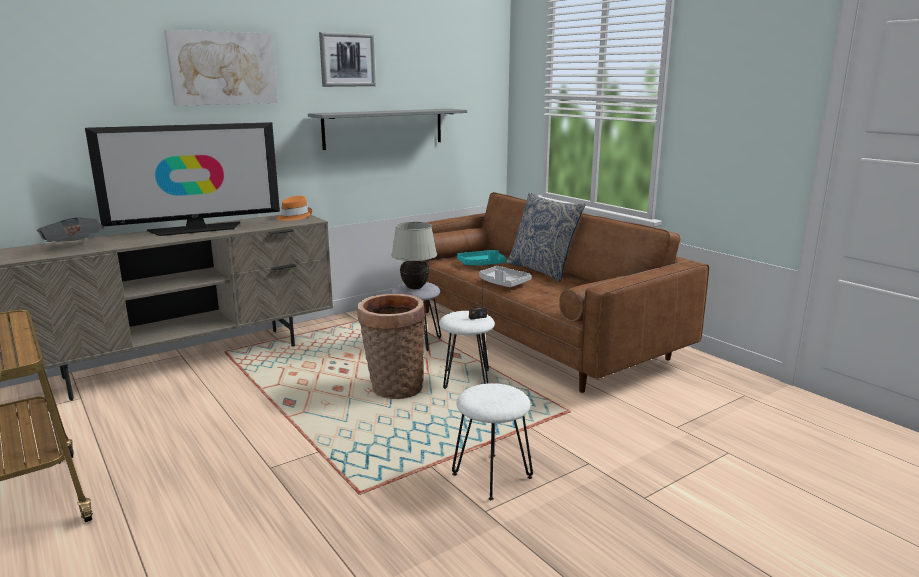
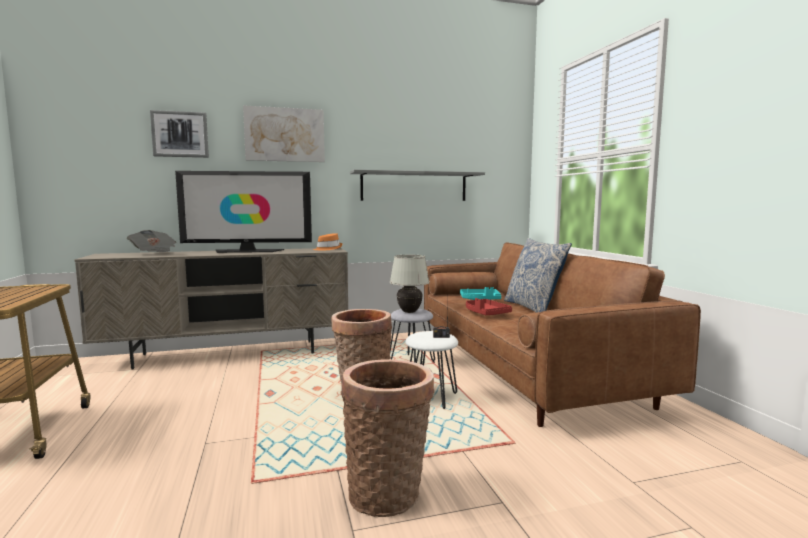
camera: 20 degrees right, 10 degrees down
(347, 60) = (385, 132): picture -> picture (180, 134)
(491, 475) = (388, 492): white stool -> basket
(503, 283) = (485, 313): grey tray -> red tray

